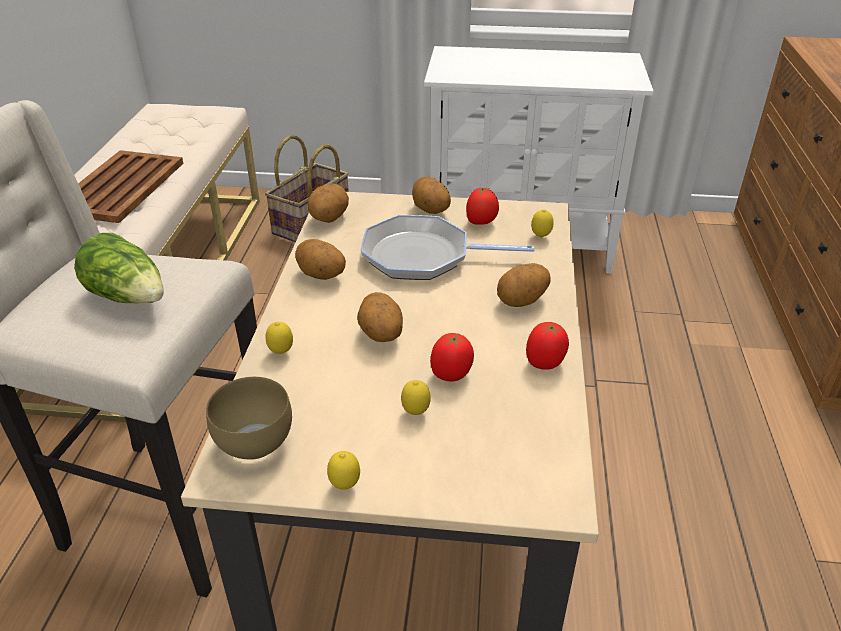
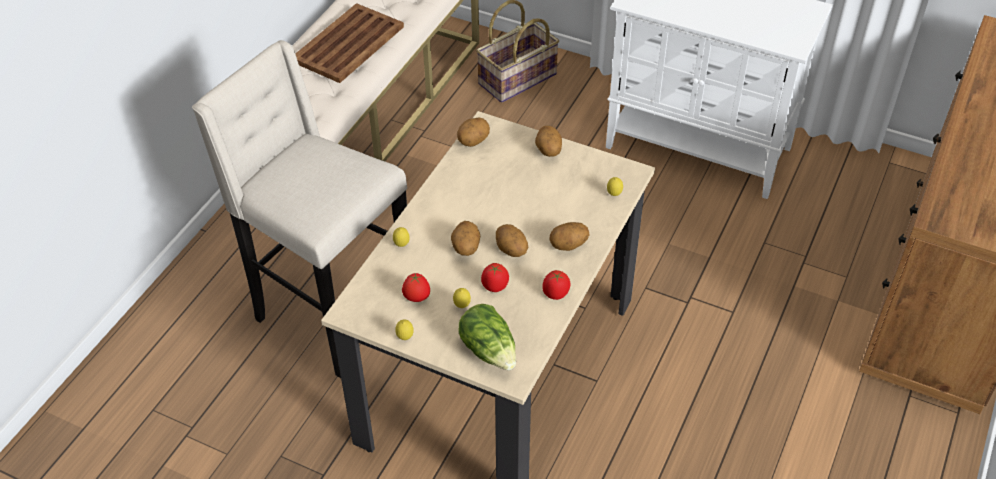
camera: 20 degrees right, 10 degrees up
(129, 296) = (323, 182): lettuce -> lettuce (490, 350)
(256, 441) = (368, 299): brown bowl -> none
(321, 276) = (447, 192): potato -> potato (511, 250)
(423, 256) = (522, 191): frying pan -> none
(481, 223) = (579, 171): tomato -> tomato (416, 298)

